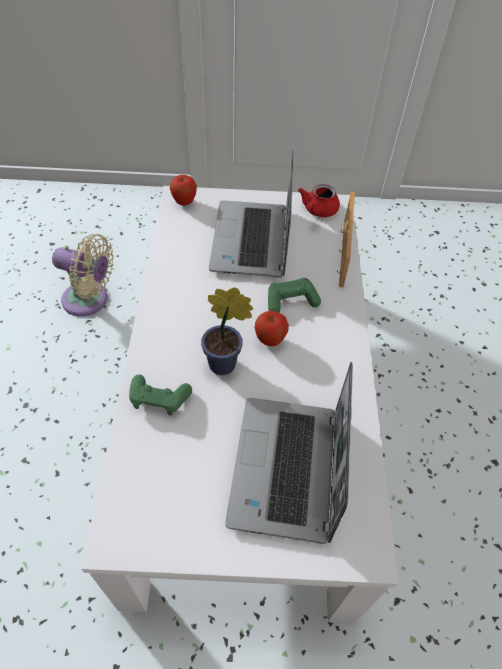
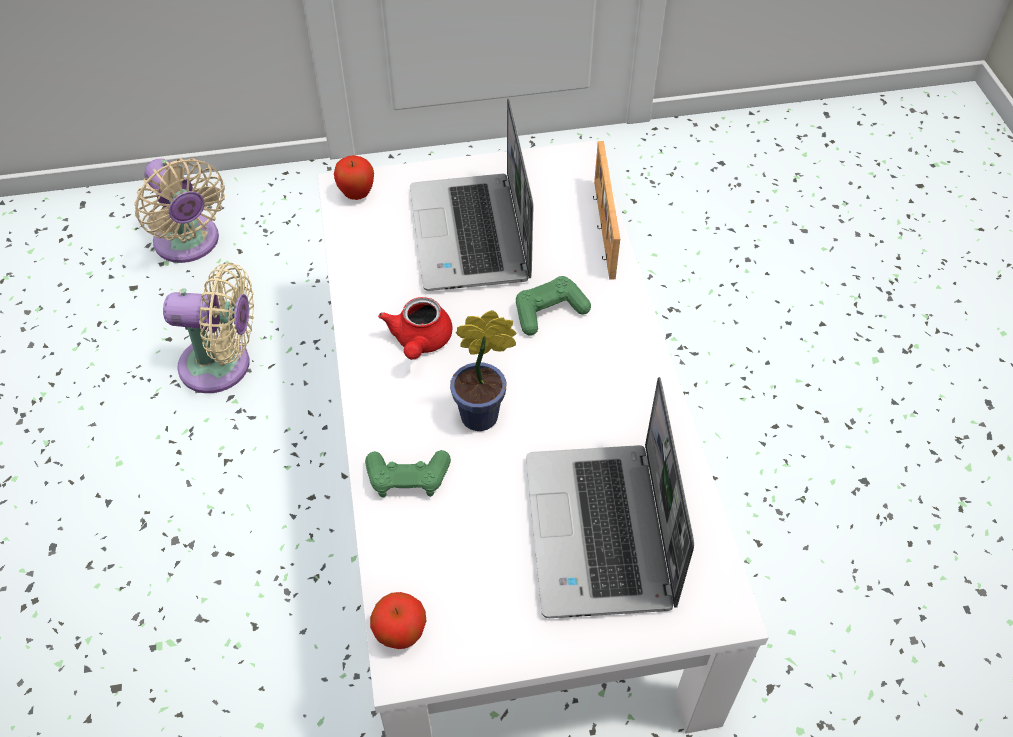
camera: 10 degrees left, 0 degrees up
(93, 224) = (189, 244): none -> beige fan
(270, 340) = (535, 371): apple -> apple (401, 635)
(318, 211) = (554, 174): red teapot -> red teapot (420, 342)

